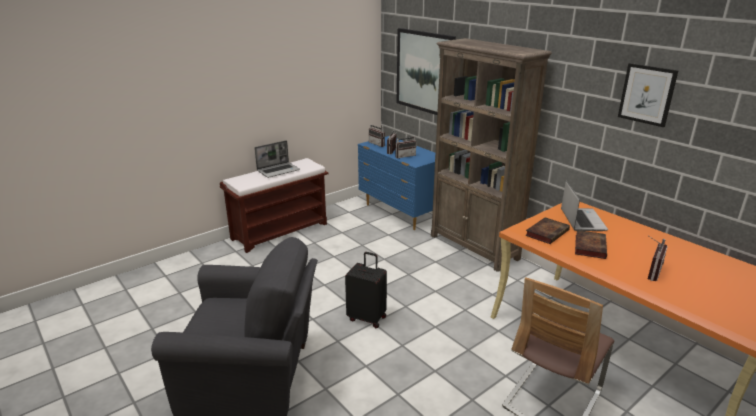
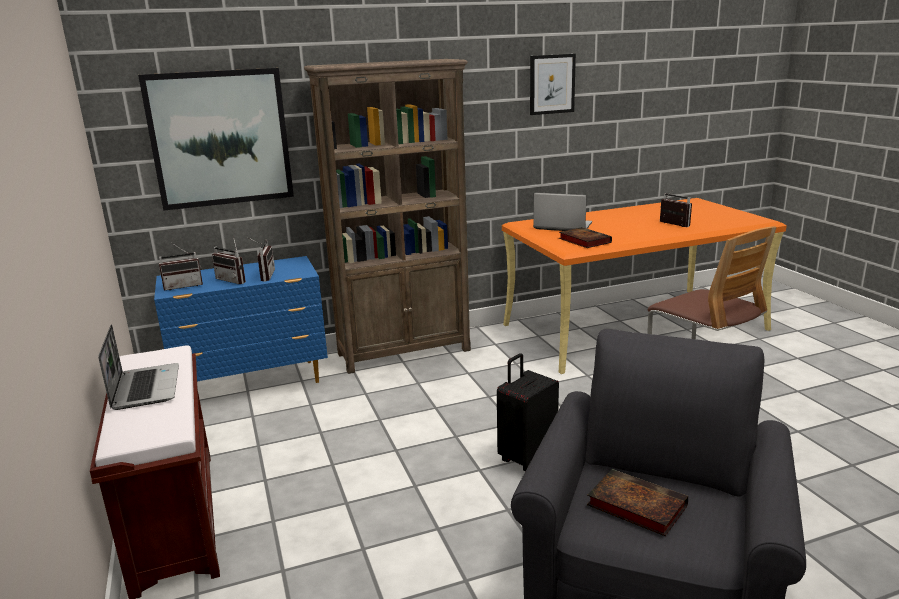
camera: 70 degrees left, 5 degrees down
(589, 246) = (619, 233): book -> book (634, 505)

